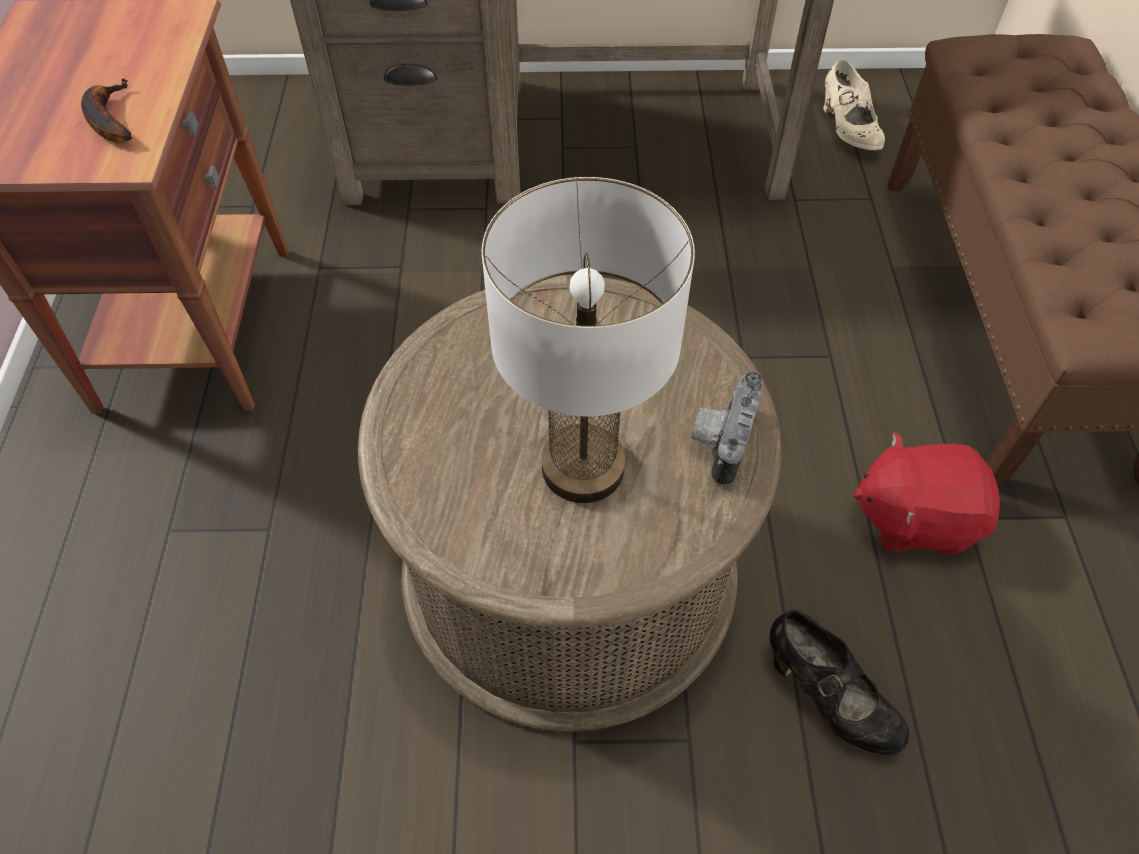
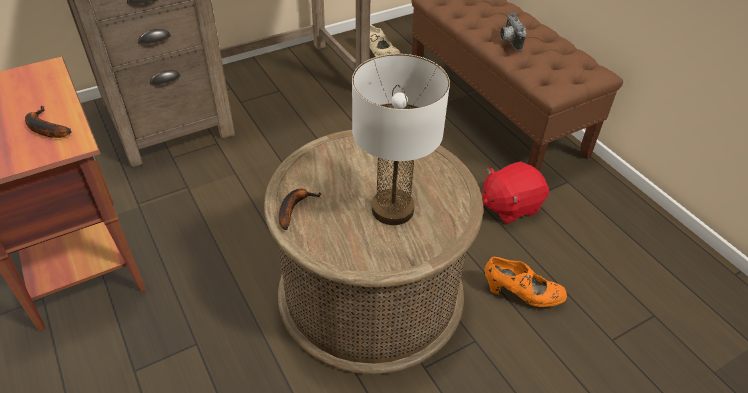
camera: 30 degrees left, 10 degrees down
(421, 395) = (294, 208): none -> banana
(720, 440) = (444, 176): camera -> camera (508, 41)
(828, 697) = (521, 294): black shoe -> orange shoe

